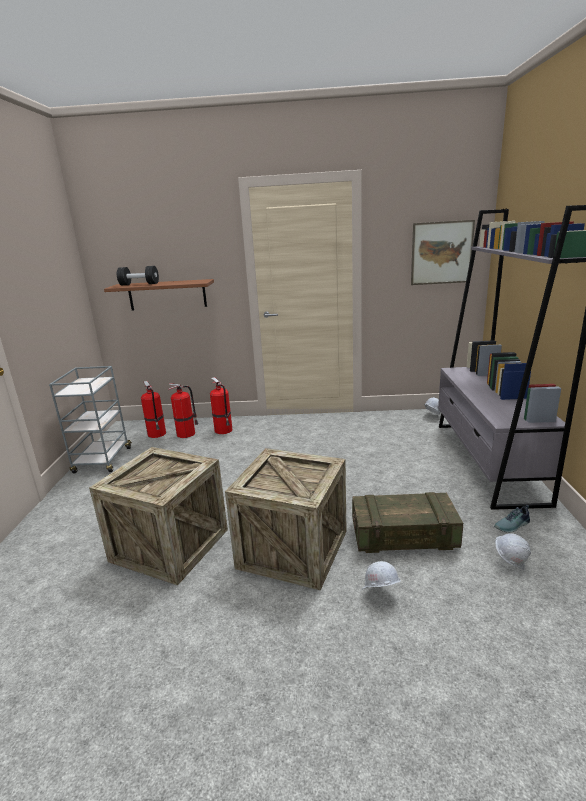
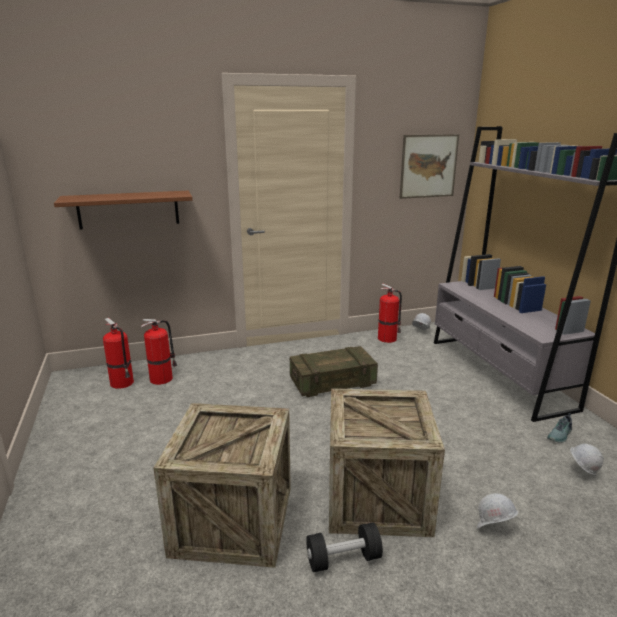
camera: 20 degrees left, 0 degrees up
(102, 461) = (69, 427): grey cart -> none
(139, 284) = (98, 197): black dumbbell -> black dumbbell (343, 559)
(224, 430) = (207, 369): fire extinguisher -> fire extinguisher (388, 338)
(403, 536) = (475, 463): crate -> crate (332, 383)

